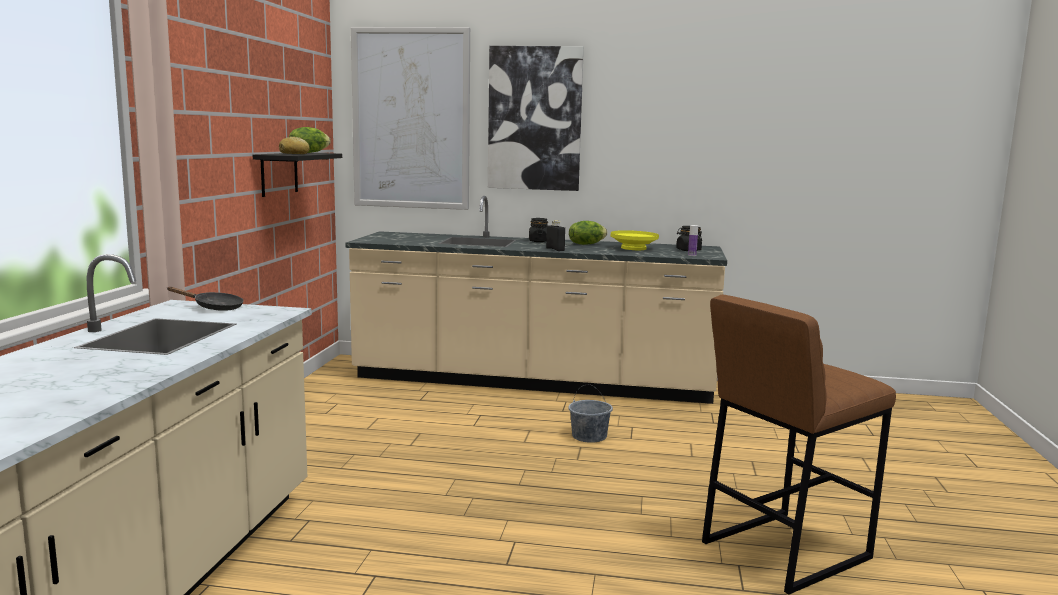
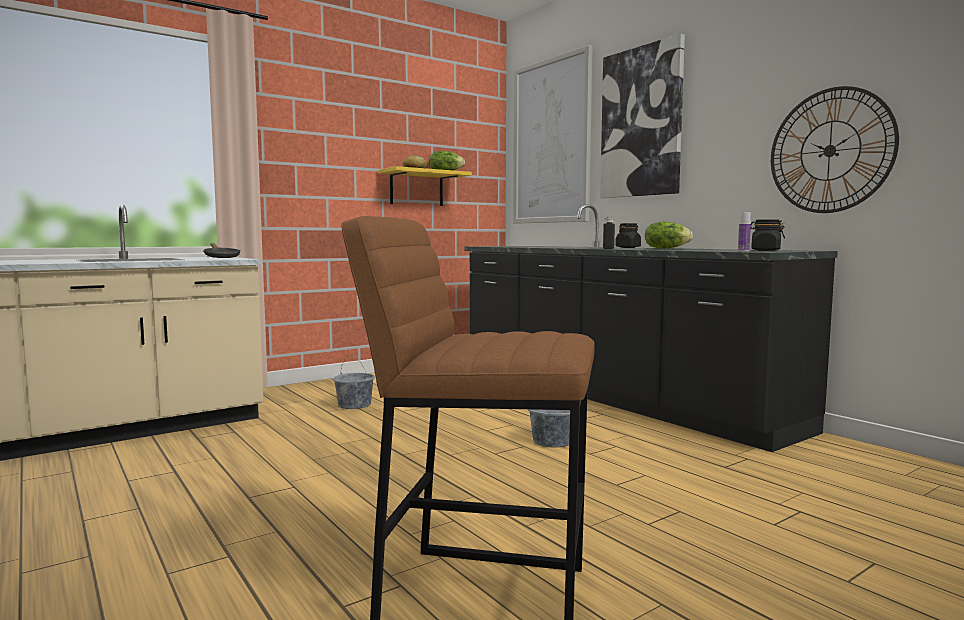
camera: 45 degrees right, 5 degrees down
(279, 173) = (416, 188): black shelf -> yellow shelf
(349, 453) = (354, 405): none -> grey bucket
(533, 381) = (610, 395): beige counter -> black counter
(634, 248) = (701, 249): yellow bowl -> none
(713, 170) = (830, 151): none -> wall clock

